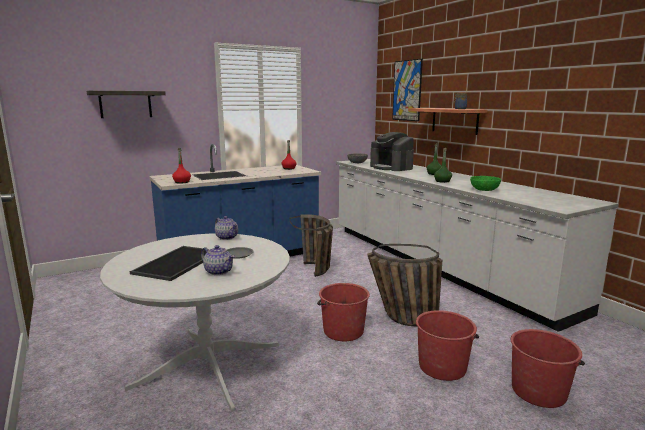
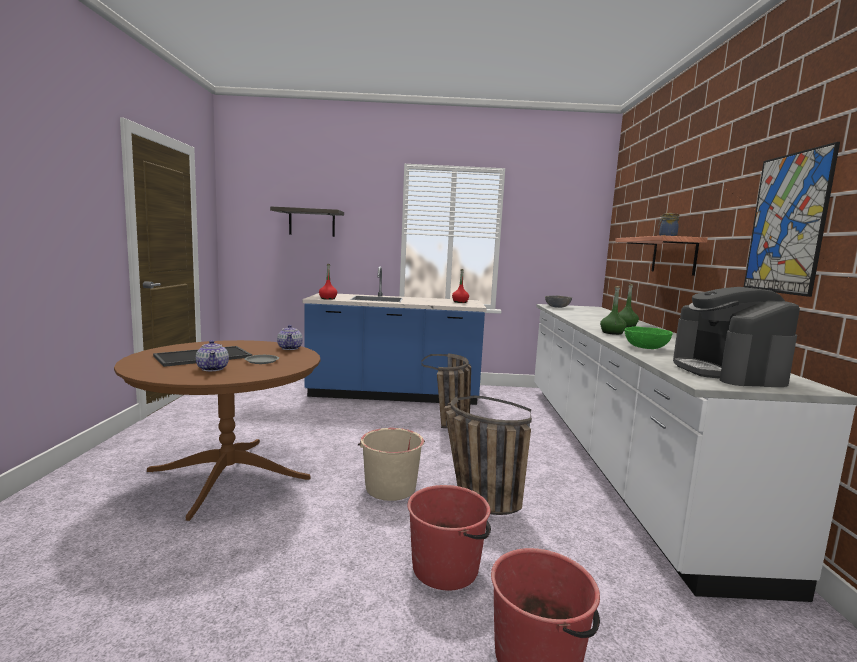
camera: 30 degrees right, 5 degrees down
(207, 366) = (228, 475): white dining table -> brown dining table
(342, 331) = (390, 488): red bucket -> beige bucket
(391, 167) = (586, 315): coffee machine -> coffee machine (727, 372)
(407, 90) = (634, 218): picture -> picture (787, 224)

